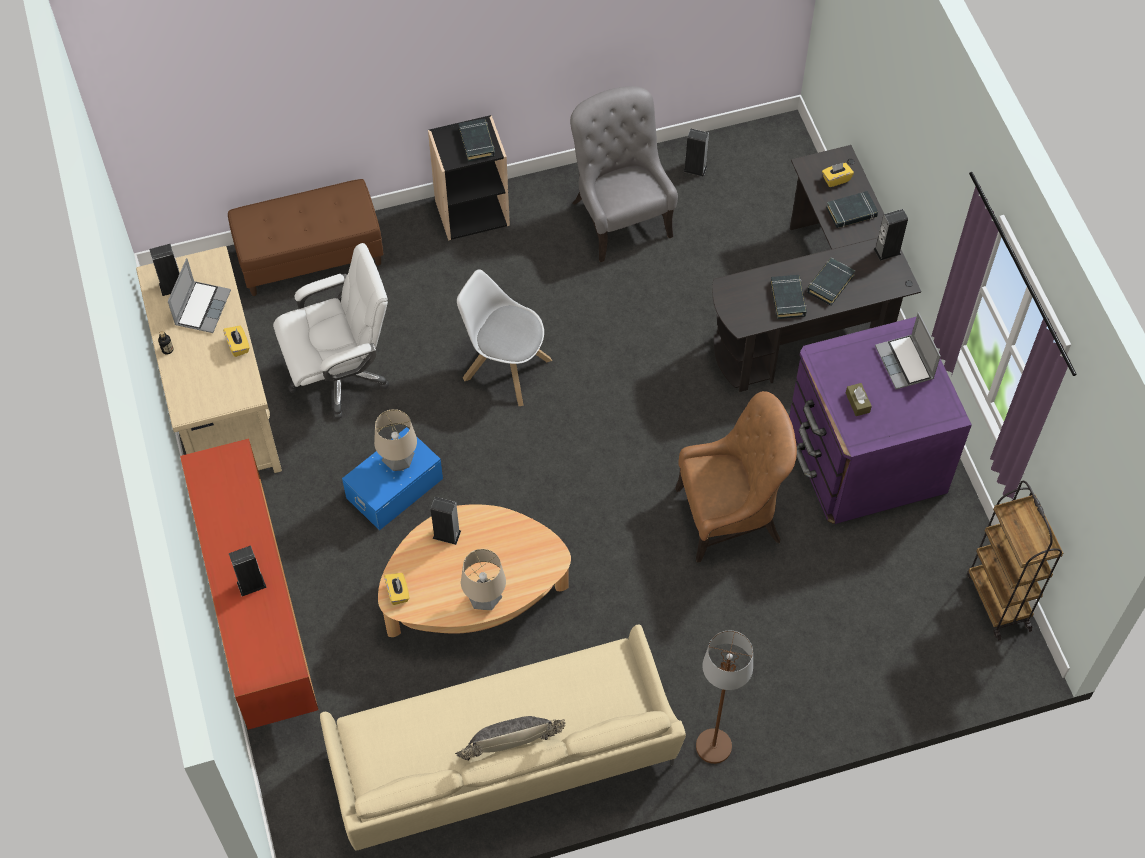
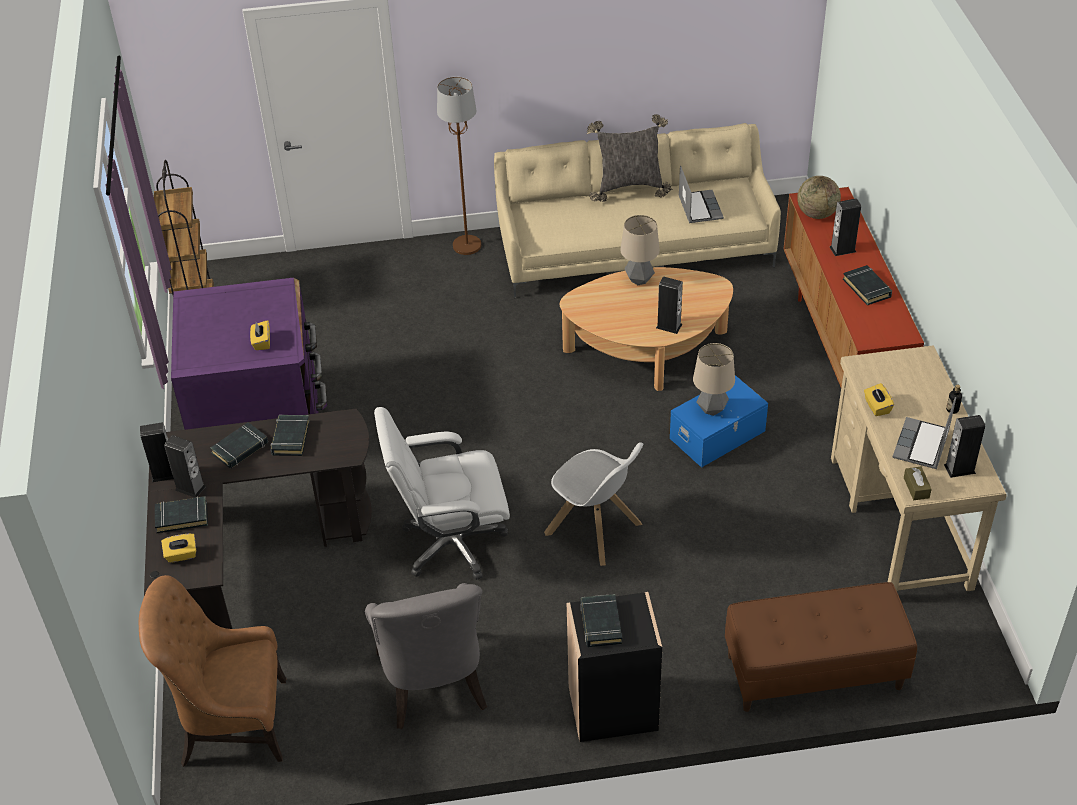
camera: 170 degrees left, 15 degrees down
(230, 526) = (867, 288): none -> black book
(277, 642) = (816, 214): none -> globe
(340, 375) = (773, 540): white office chair -> white office chair (451, 544)
(398, 593) = (715, 291): yellow tissue box -> yellow tissue box (261, 342)
(695, 168) = (322, 736): speaker -> speaker (190, 488)
(730, 515) = (403, 387): brown chair -> brown chair (232, 723)
(857, 402) = (268, 314): brown tissue box -> brown tissue box (916, 488)
(905, 363) = (207, 340): laptop -> laptop (699, 207)

